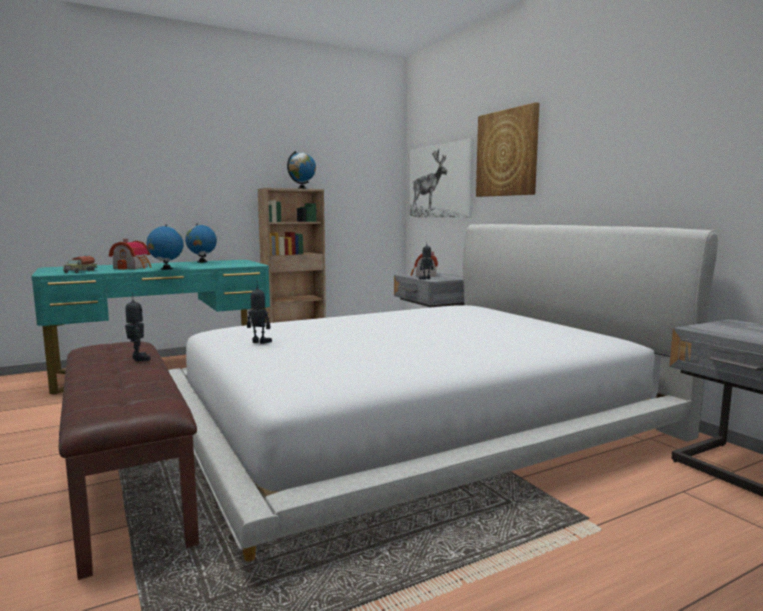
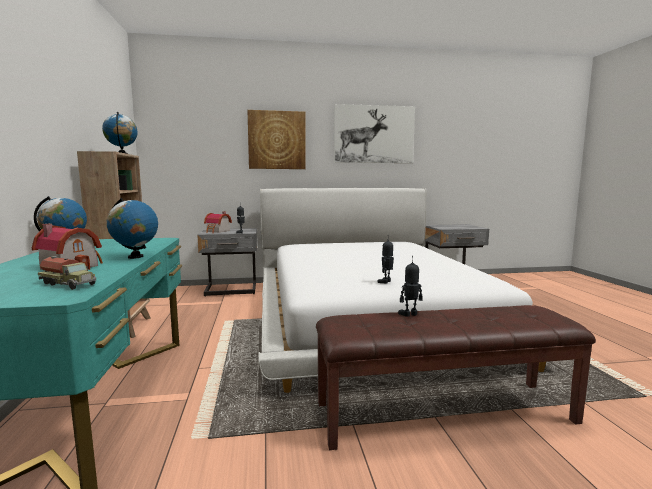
camera: 70 degrees left, 0 degrees up
(440, 181) = (196, 154): picture -> picture (374, 134)

